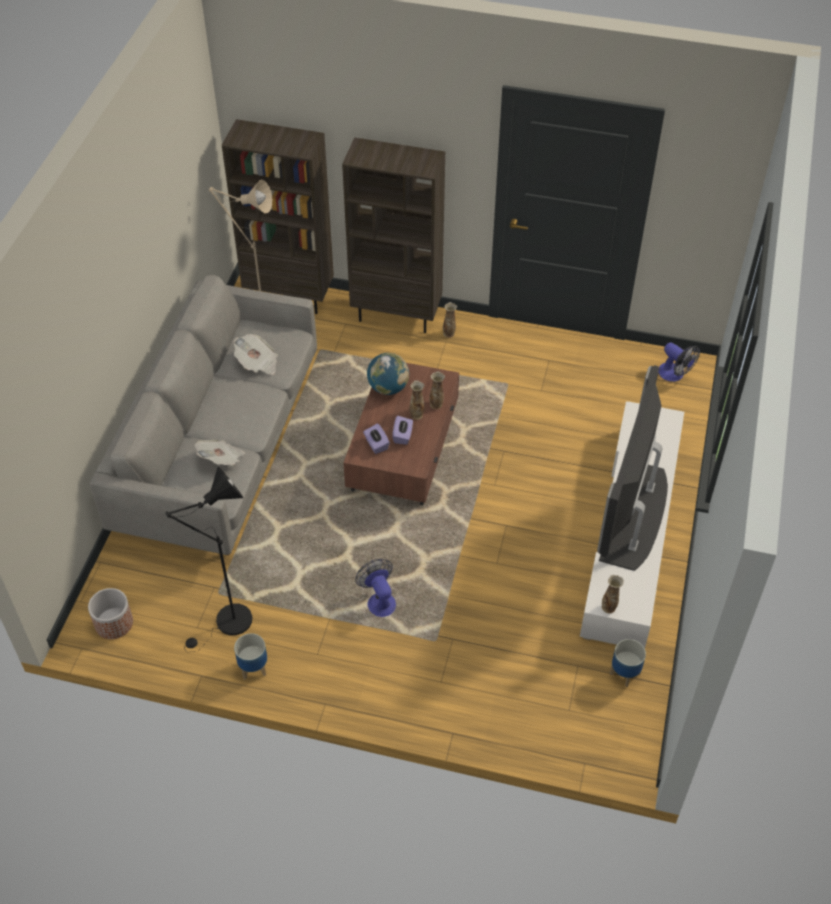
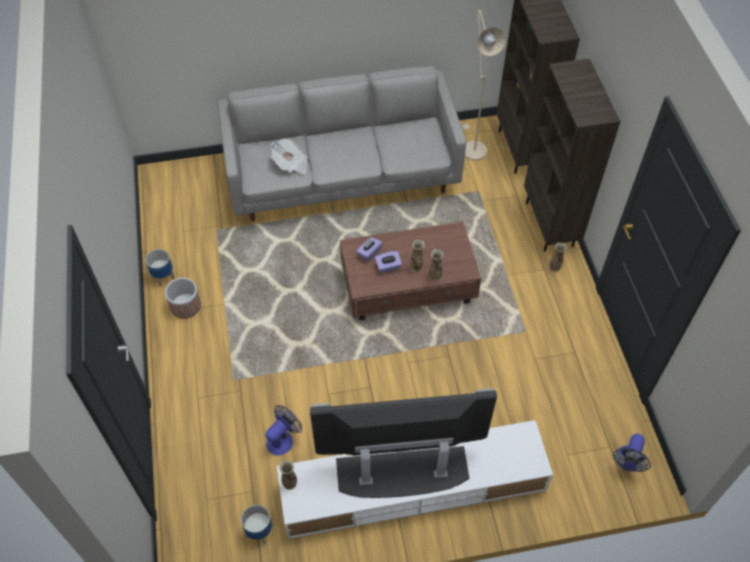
camera: 65 degrees right, 5 degrees up
(114, 623) = (168, 186): planter -> planter (186, 306)
(228, 624) = (193, 247): black floor lamp -> none
(257, 363) = (396, 144): newspaper -> none
(379, 600) = (254, 328): fan -> fan (283, 439)
(388, 388) = (433, 237): globe -> none

